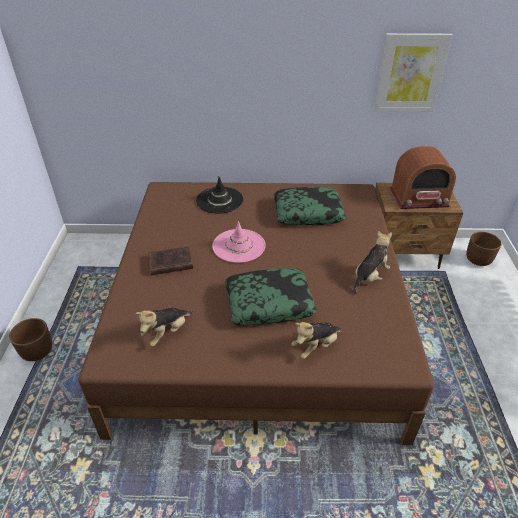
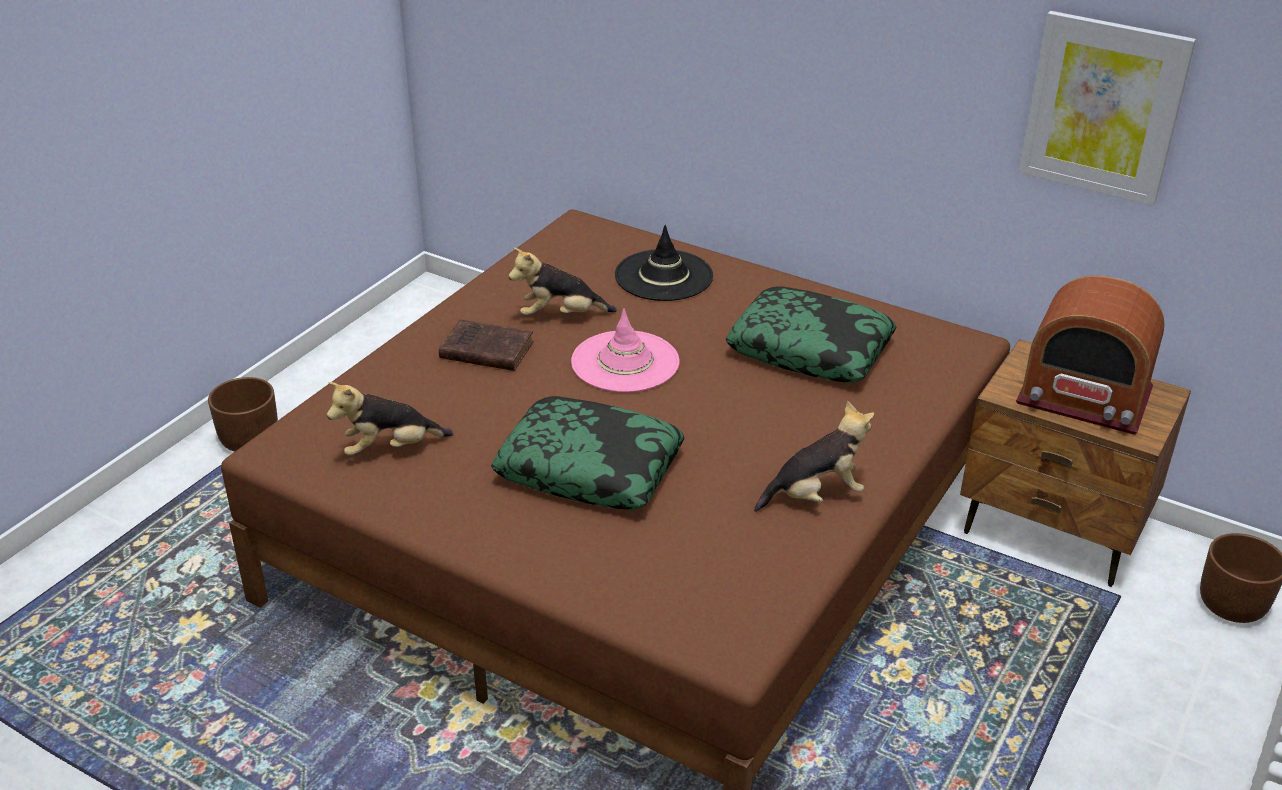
camera: 30 degrees right, 5 degrees down
(315, 346) = (603, 560): plush toy -> plush toy (560, 316)

